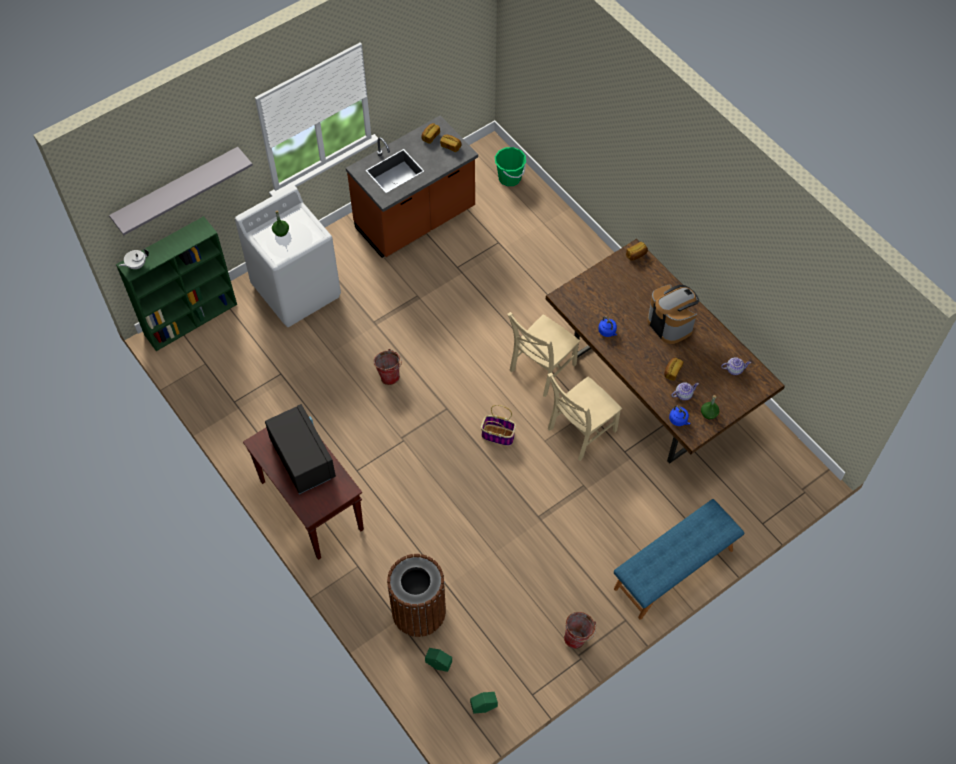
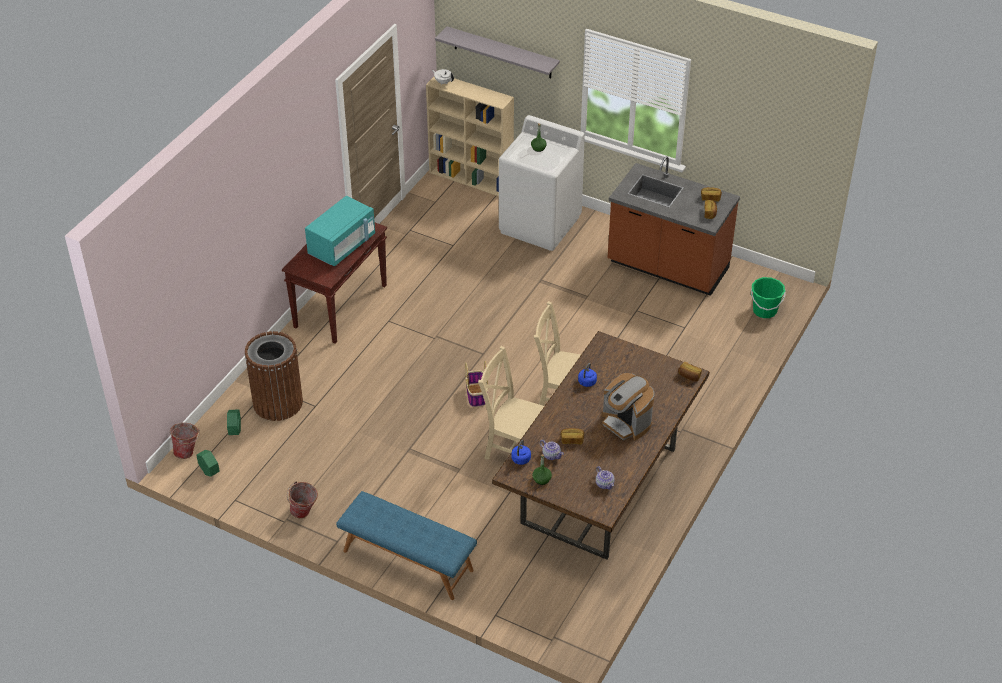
camera: 65 degrees right, 15 degrees down
(191, 318) = (472, 179): green bookcase -> beige bookcase
(303, 459) = (342, 246): black microwave -> turquoise microwave
(389, 375) = (494, 307): bucket -> bucket (188, 451)
(670, 324) = (626, 423): coffee machine -> coffee machine turned 105 degrees clockwise

